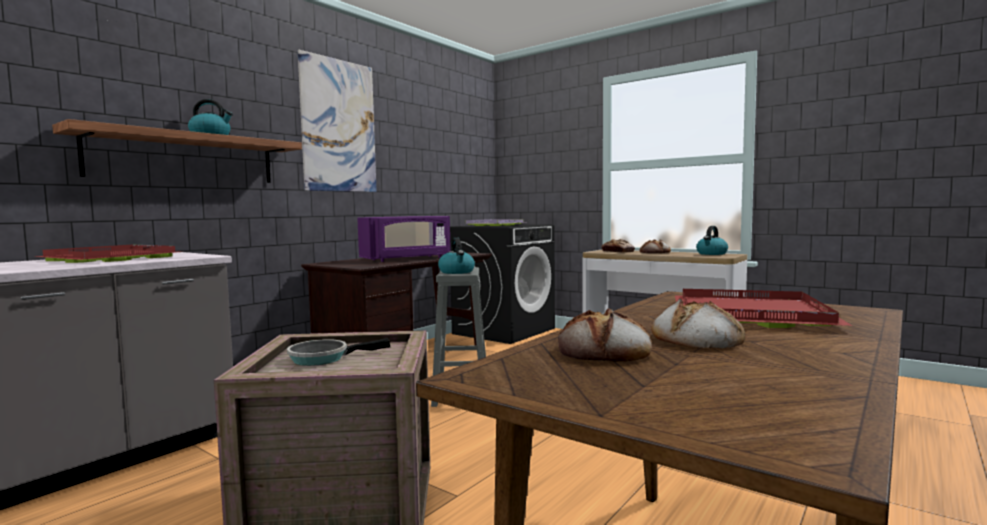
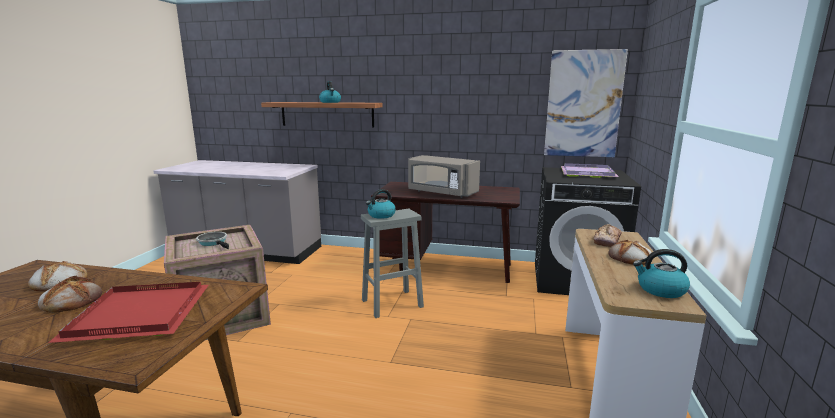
camera: 65 degrees right, 10 degrees up
(108, 258) = (269, 167): red tray -> none
(339, 126) = (428, 84): picture -> picture (583, 104)
(407, 259) = (441, 192): purple microwave -> grey microwave

